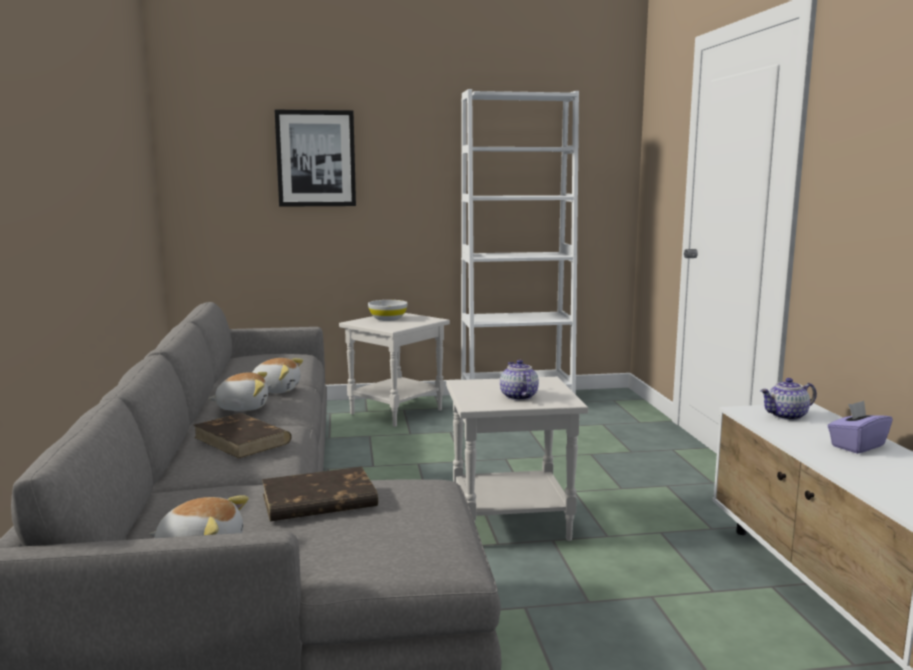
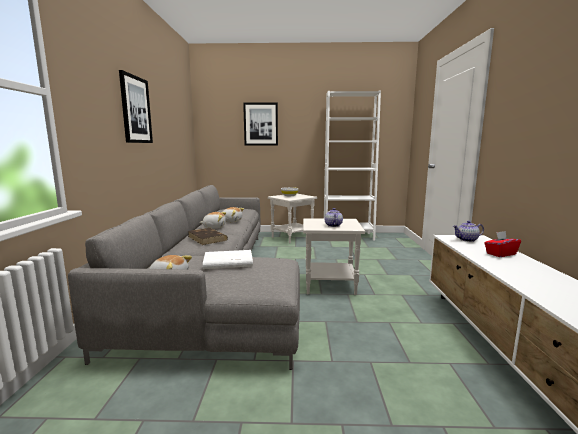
camera: 10 degrees right, 0 degrees up
(52, 145) = (135, 110): none -> picture
(318, 501) = (227, 263): brown book -> white book
(856, 446) = (500, 254): purple tissue box -> red tissue box

